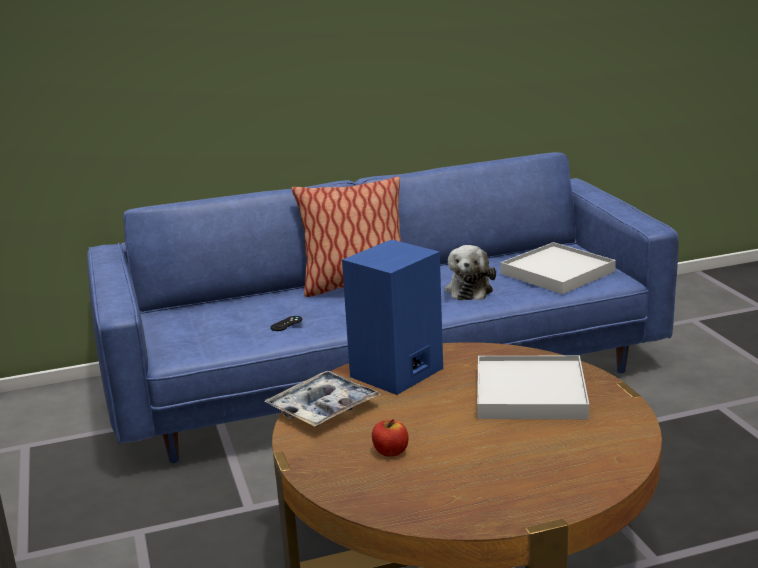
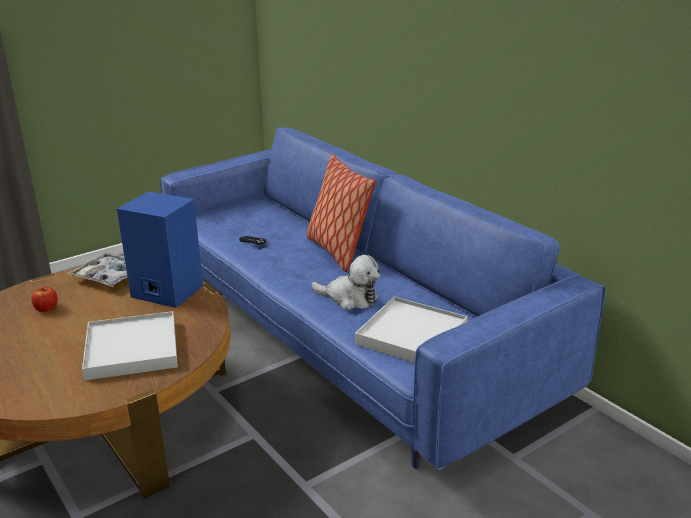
camera: 70 degrees right, 5 degrees up
(469, 289) = (350, 298): plush toy -> plush toy turned 150 degrees counterclockwise

